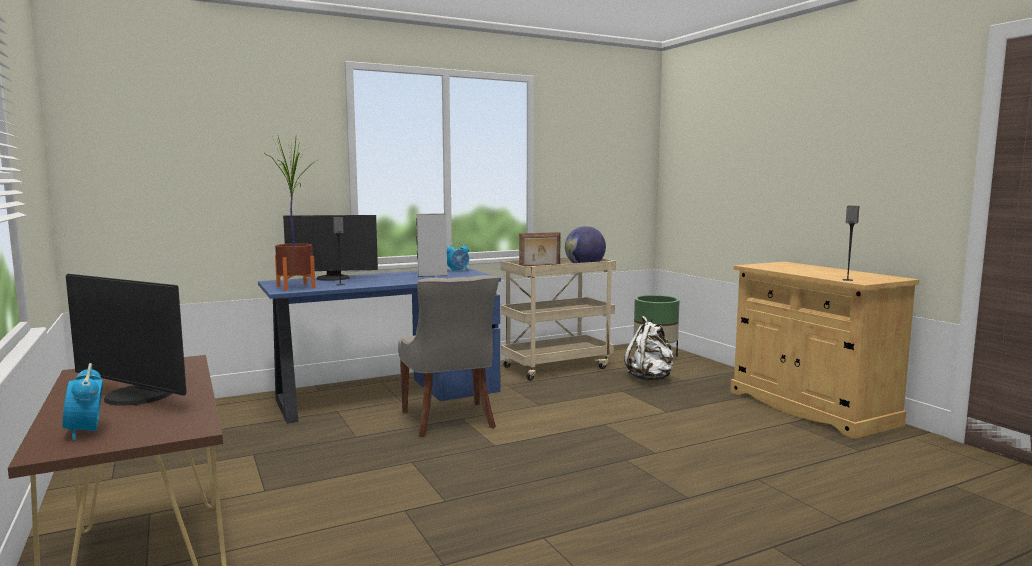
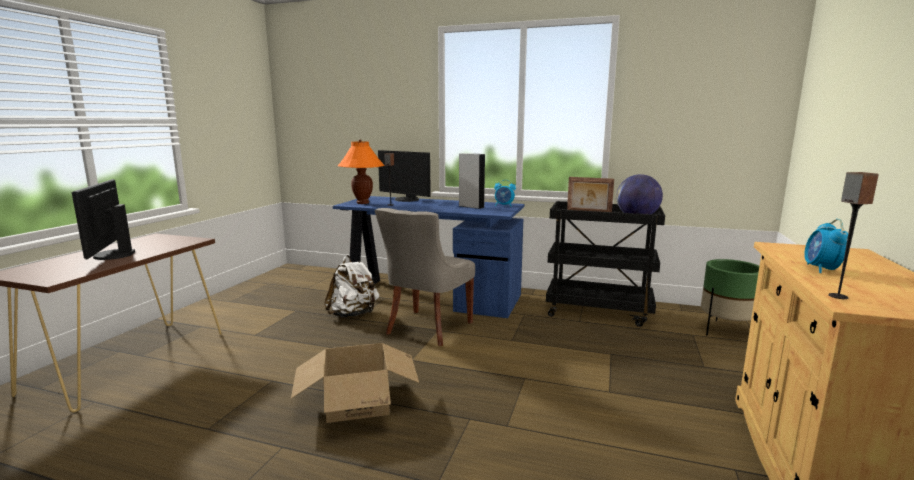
camera: 45 degrees right, 5 degrees up
(86, 432) = (40, 268): alarm clock -> alarm clock (821, 269)
(295, 287) = (362, 203): potted plant -> orange table lamp
(525, 486) = (358, 401): none -> cardboard box
(557, 367) = (599, 312): beige cart -> black cart
(650, 379) = (667, 352): white backpack -> white backpack (353, 315)

